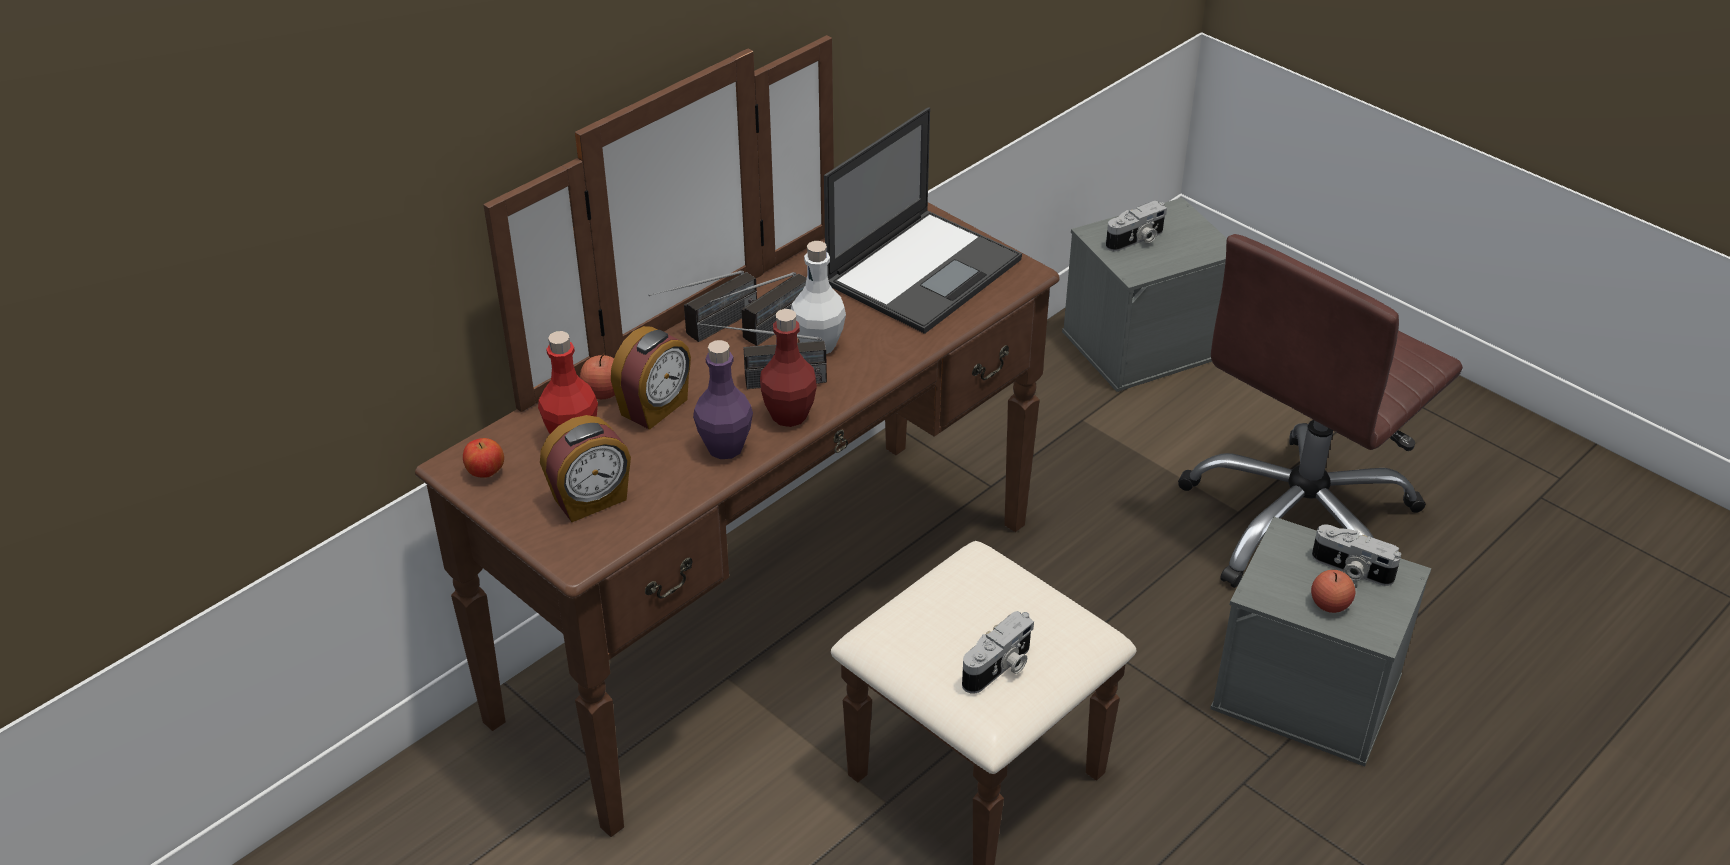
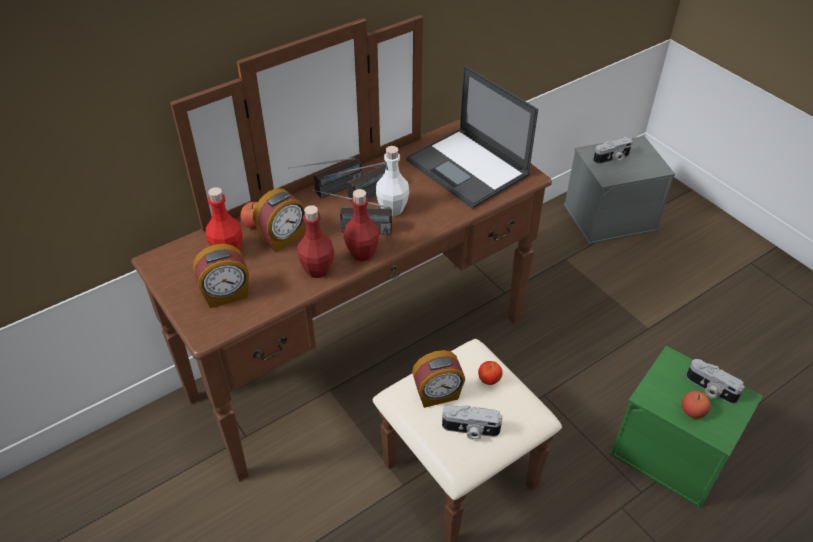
camera: 10 degrees right, 5 degrees up
(486, 473) = (170, 268): apple -> apple (489, 380)
(725, 447) = (317, 270): purple bottle -> red bottle
(924, 270) = (468, 168): laptop -> laptop turned 90 degrees clockwise
(936, 626) = (437, 395): none -> alarm clock
(999, 668) = (470, 430): camera -> camera turned 45 degrees clockwise
(1301, 522) = (685, 340): brown office chair -> none
(1309, 692) = (673, 452): grey storage box -> green storage box

